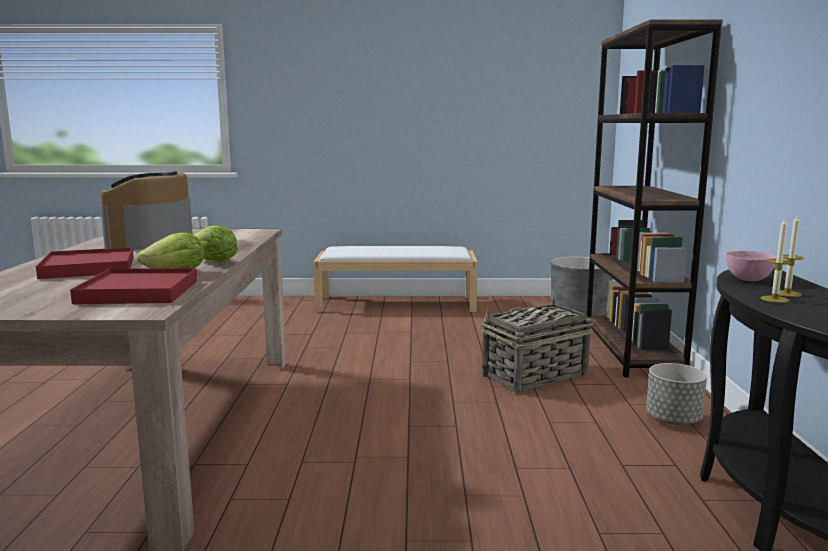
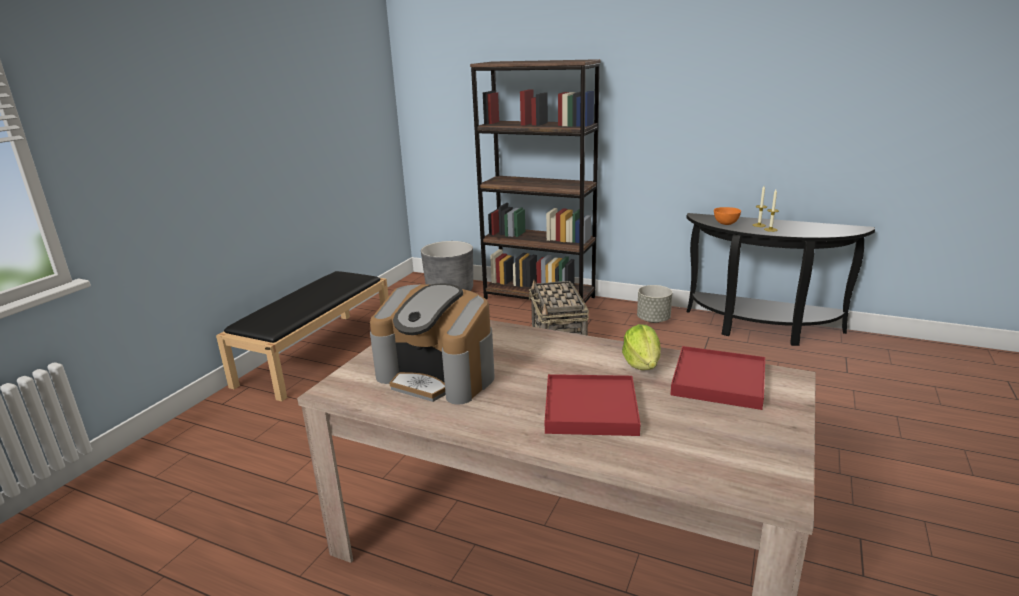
camera: 65 degrees left, 10 degrees up
(214, 262) = (597, 347): lettuce -> none
(397, 303) = (317, 352): white bench -> black bench
(747, 280) = (726, 224): pink bowl -> orange bowl

